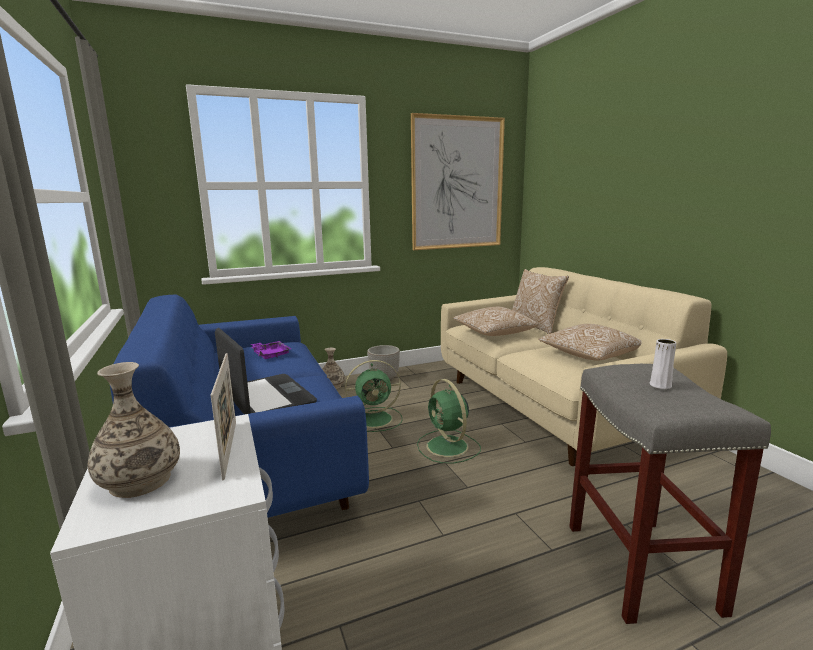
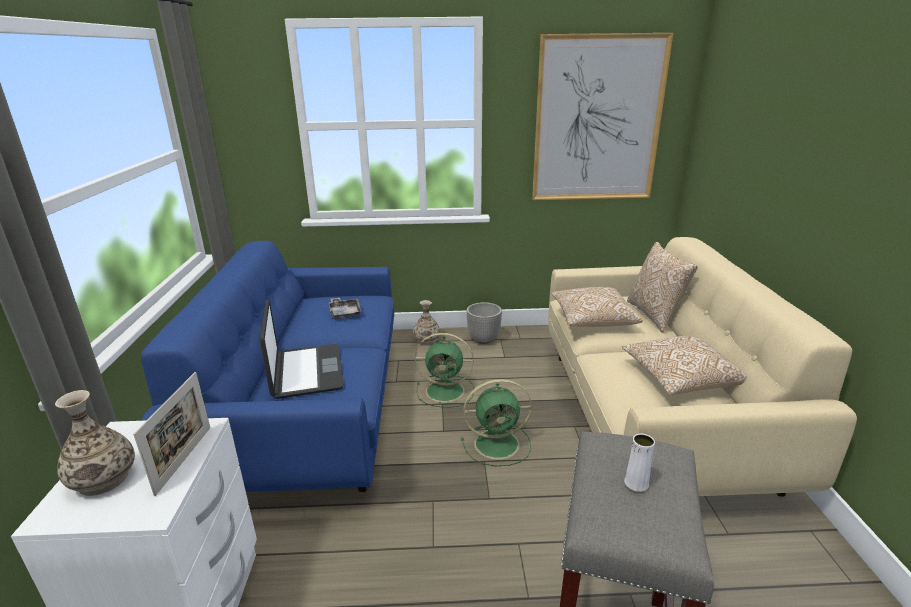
camera: 20 degrees right, 10 degrees up
(270, 354) = (345, 313): purple tray -> grey tray
(448, 447) = (498, 444): green fan -> green fan turned 90 degrees counterclockwise

